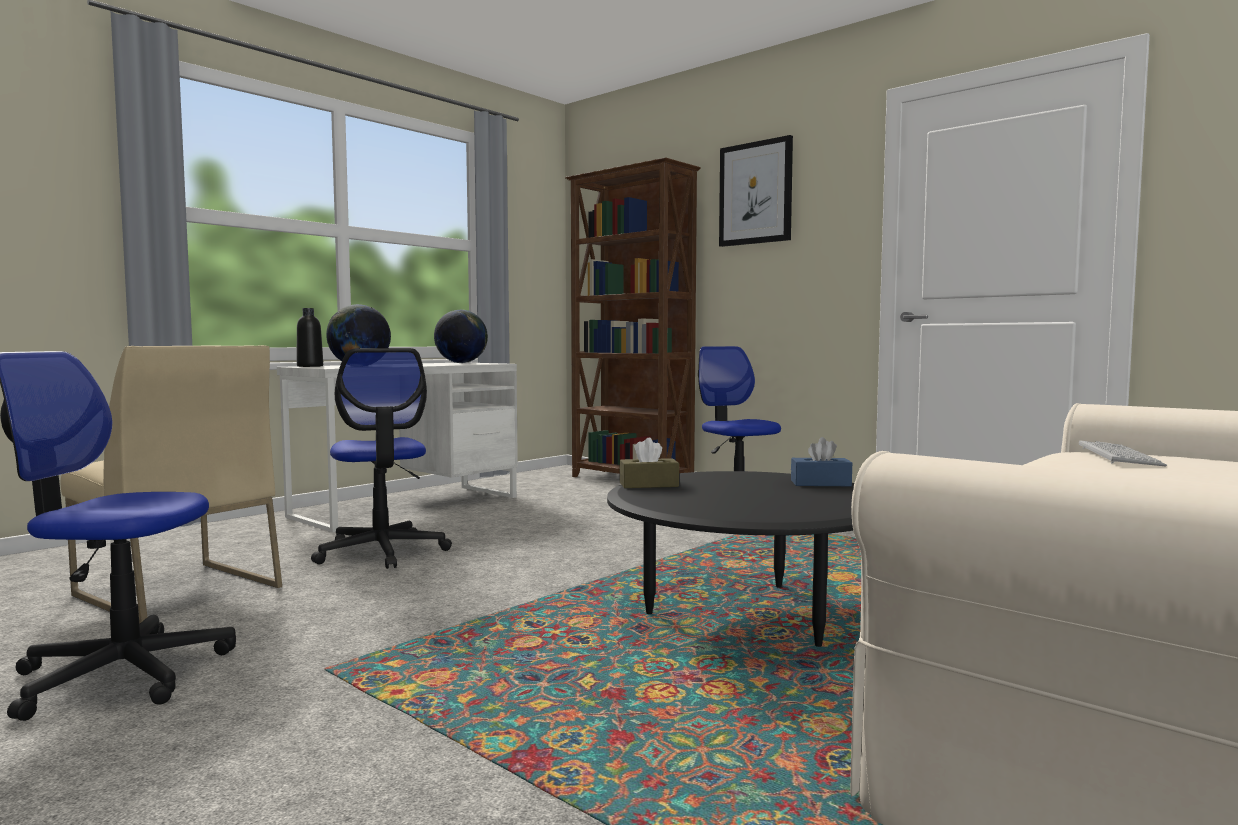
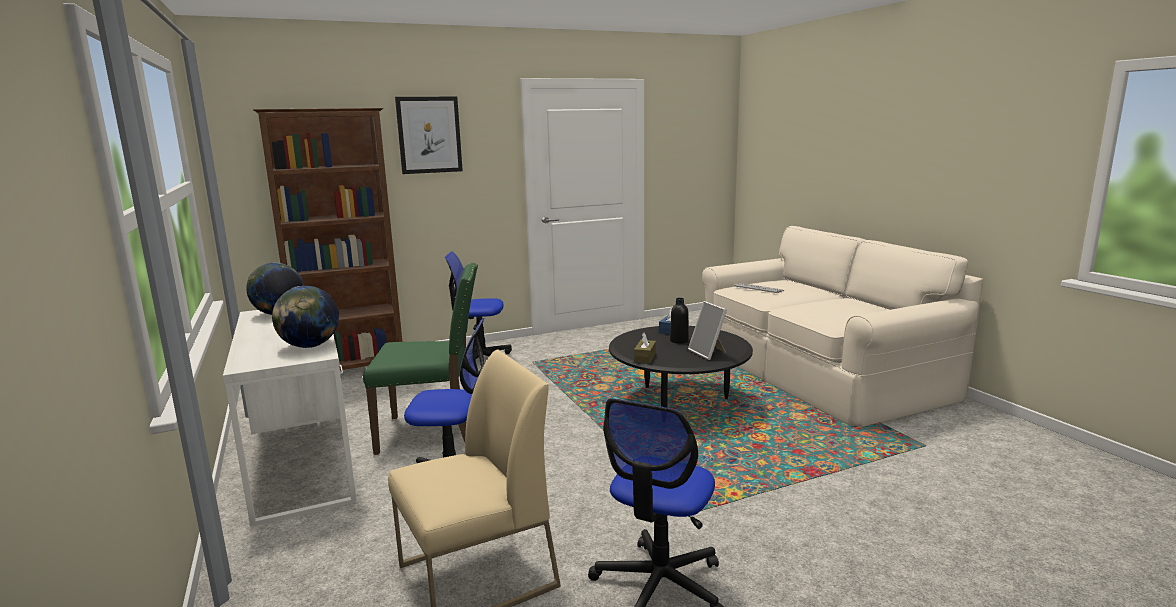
camera: 65 degrees left, 10 degrees up
(310, 366) = (258, 362): black bottle -> black bottle (679, 340)
(503, 526) = (432, 432): none -> green chair
(726, 505) = (708, 353): none -> picture frame

